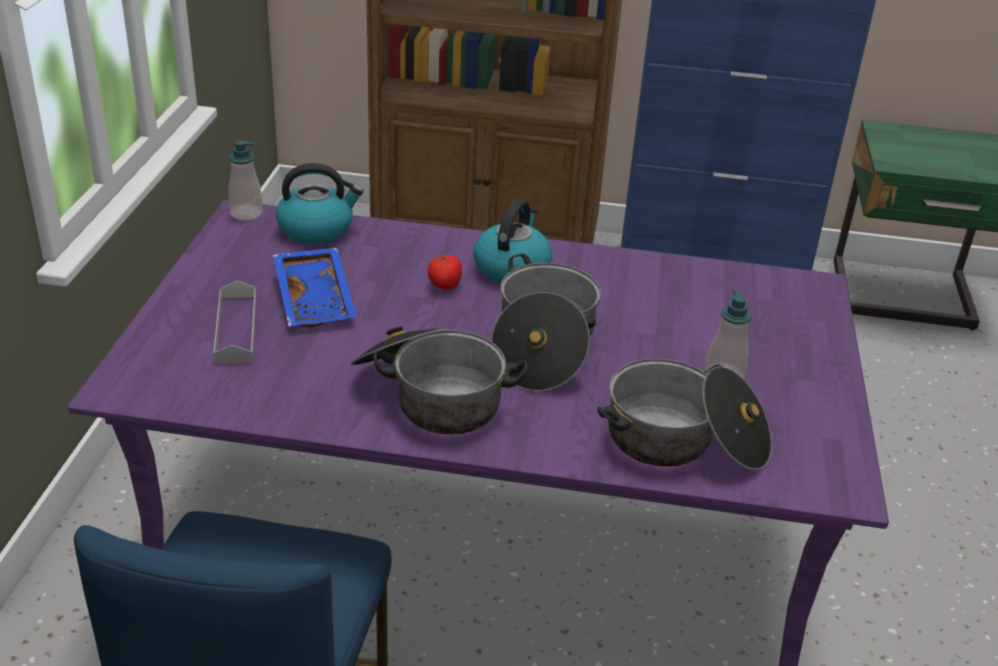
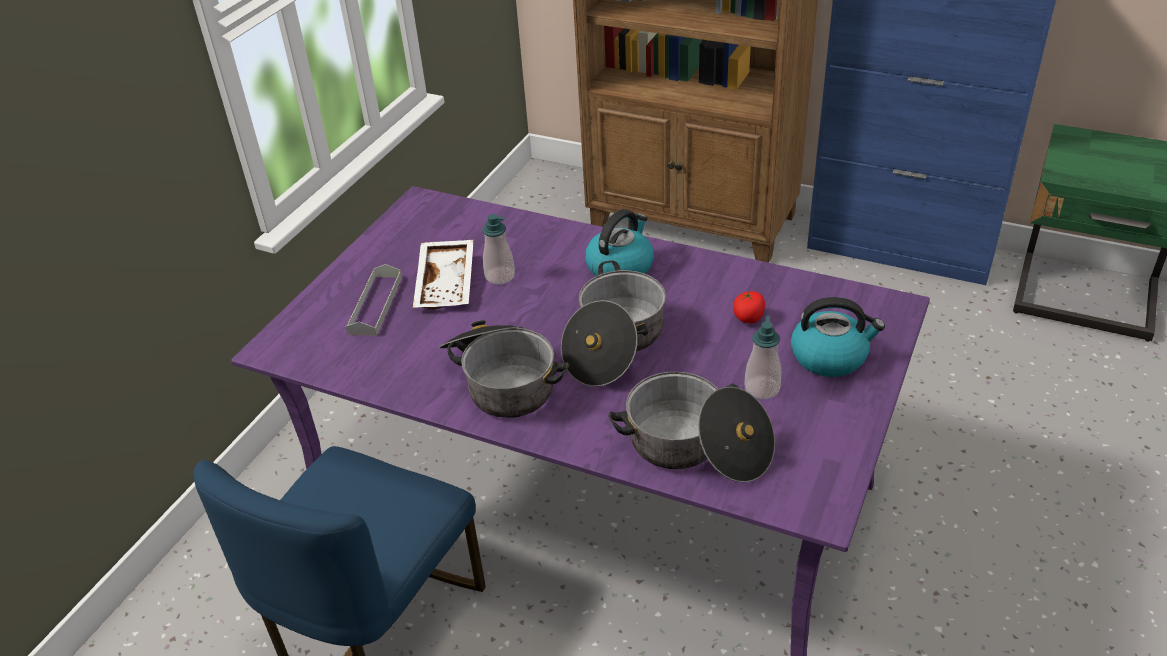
camera: 20 degrees right, 5 degrees up
(246, 213) = (424, 200): soap dispenser -> soap dispenser (500, 276)
(317, 229) = (474, 218): kettle -> kettle (830, 356)
(317, 299) = (448, 284): blue tray -> white tray
(445, 285) = (557, 279): tomato -> tomato (748, 318)

